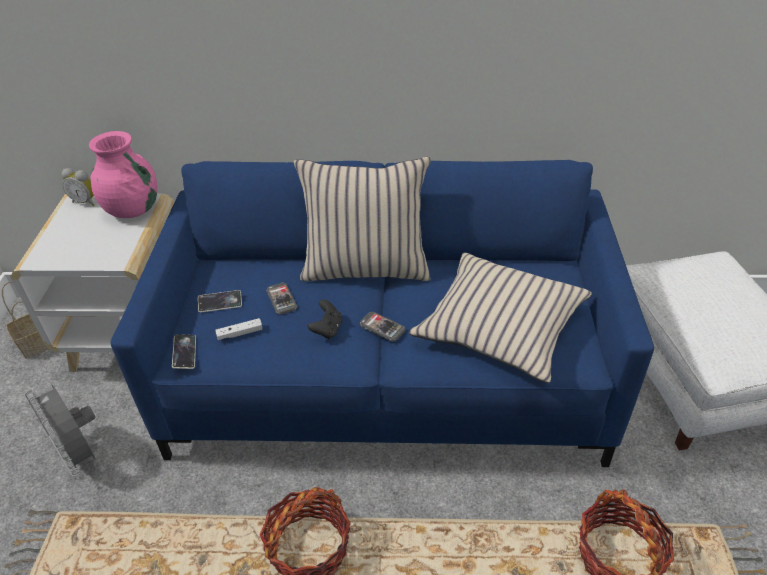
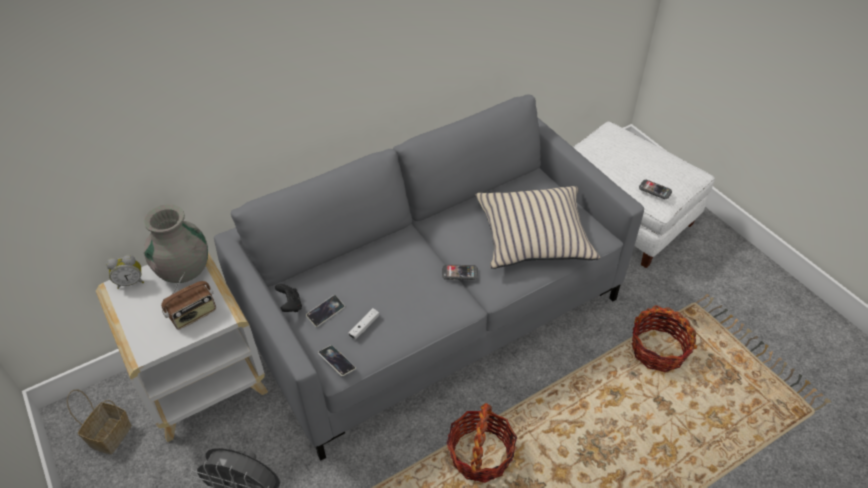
camera: 35 degrees left, 5 degrees up
(100, 248) = (193, 315): none -> radio
(132, 209) = (184, 269): pink vase -> grey vase
(281, 299) = (370, 287): phone -> phone (655, 190)
(327, 329) = (424, 293): black game controller -> black game controller (290, 305)
(366, 267) = (408, 234): beige pillow -> none
(387, 378) = (434, 313): blue sofa -> grey sofa

